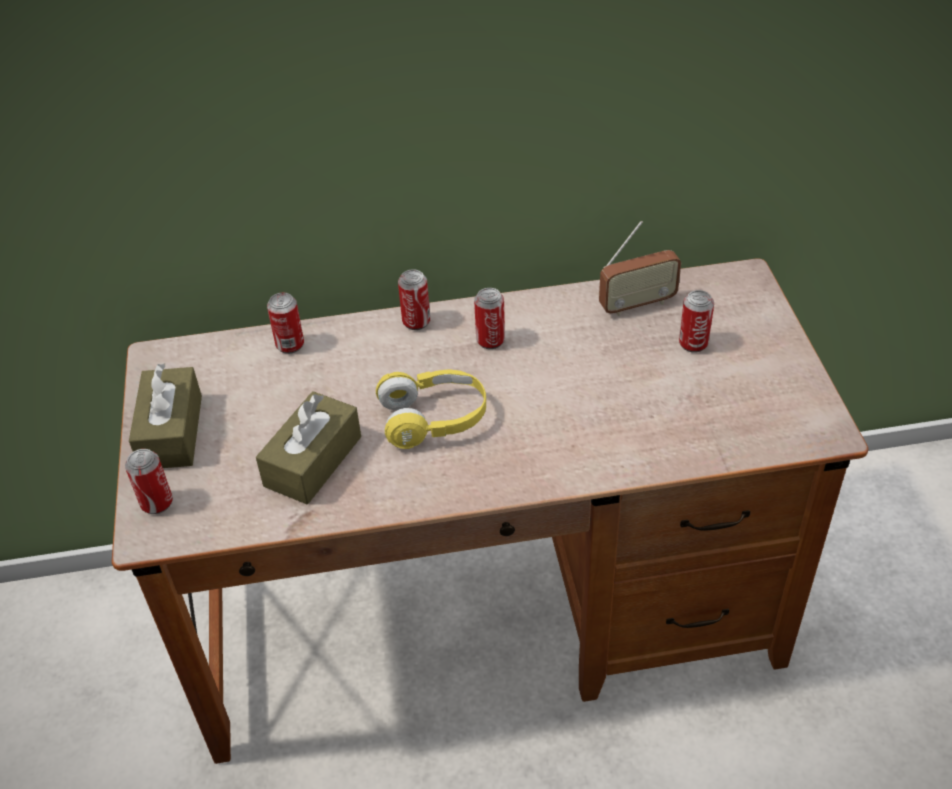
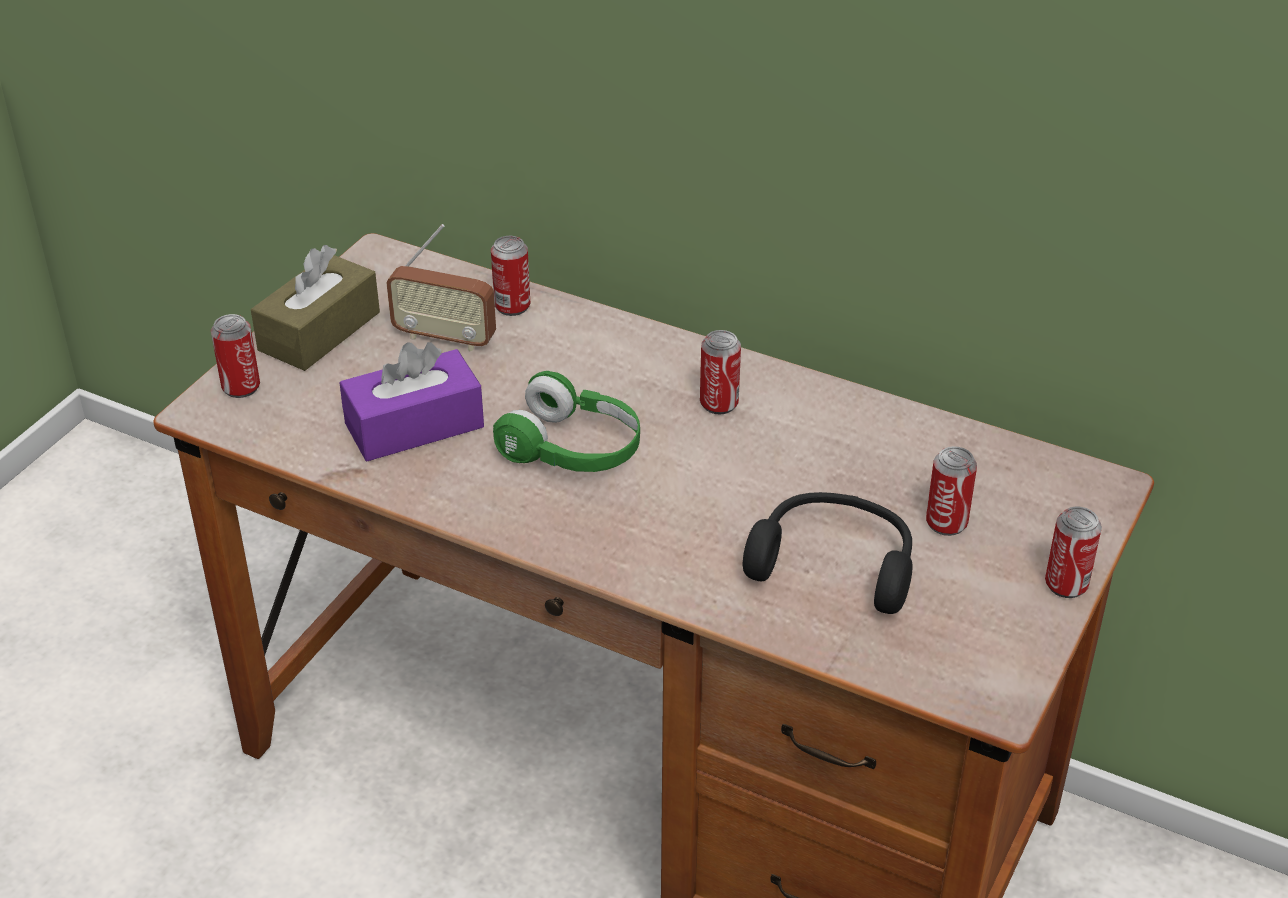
camera: 35 degrees right, 5 degrees down
(313, 461) = (414, 425): brown tissue box -> purple tissue box
(416, 322) = (662, 346): can -> can (1066, 585)
(434, 419) = (572, 449): yellow headphones -> green headphones
(637, 304) = (929, 449): radio -> radio (445, 338)
(662, 403) = (834, 564): none -> black headphones

